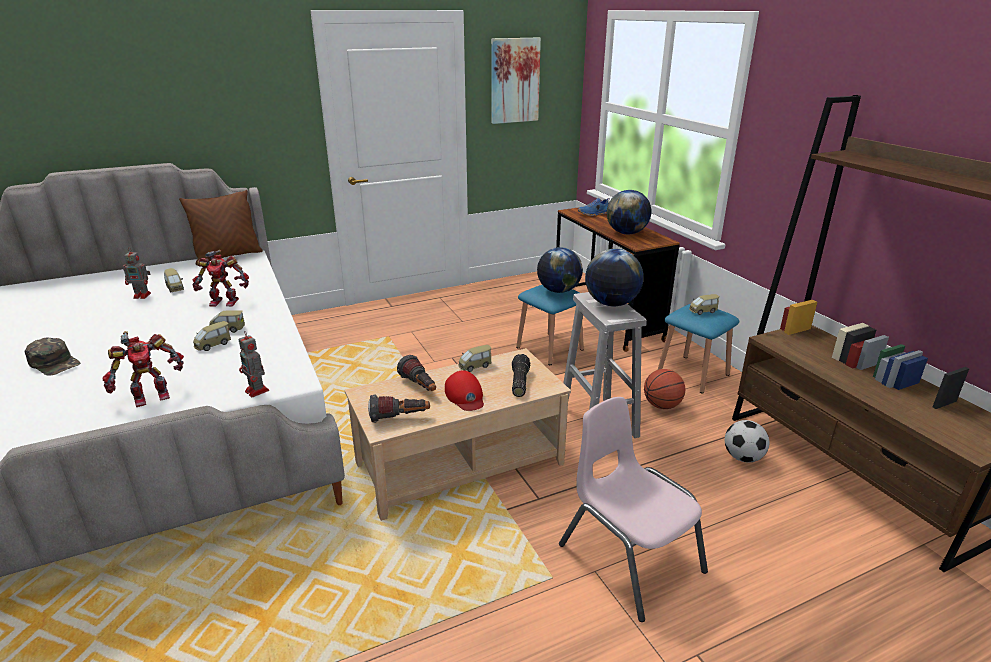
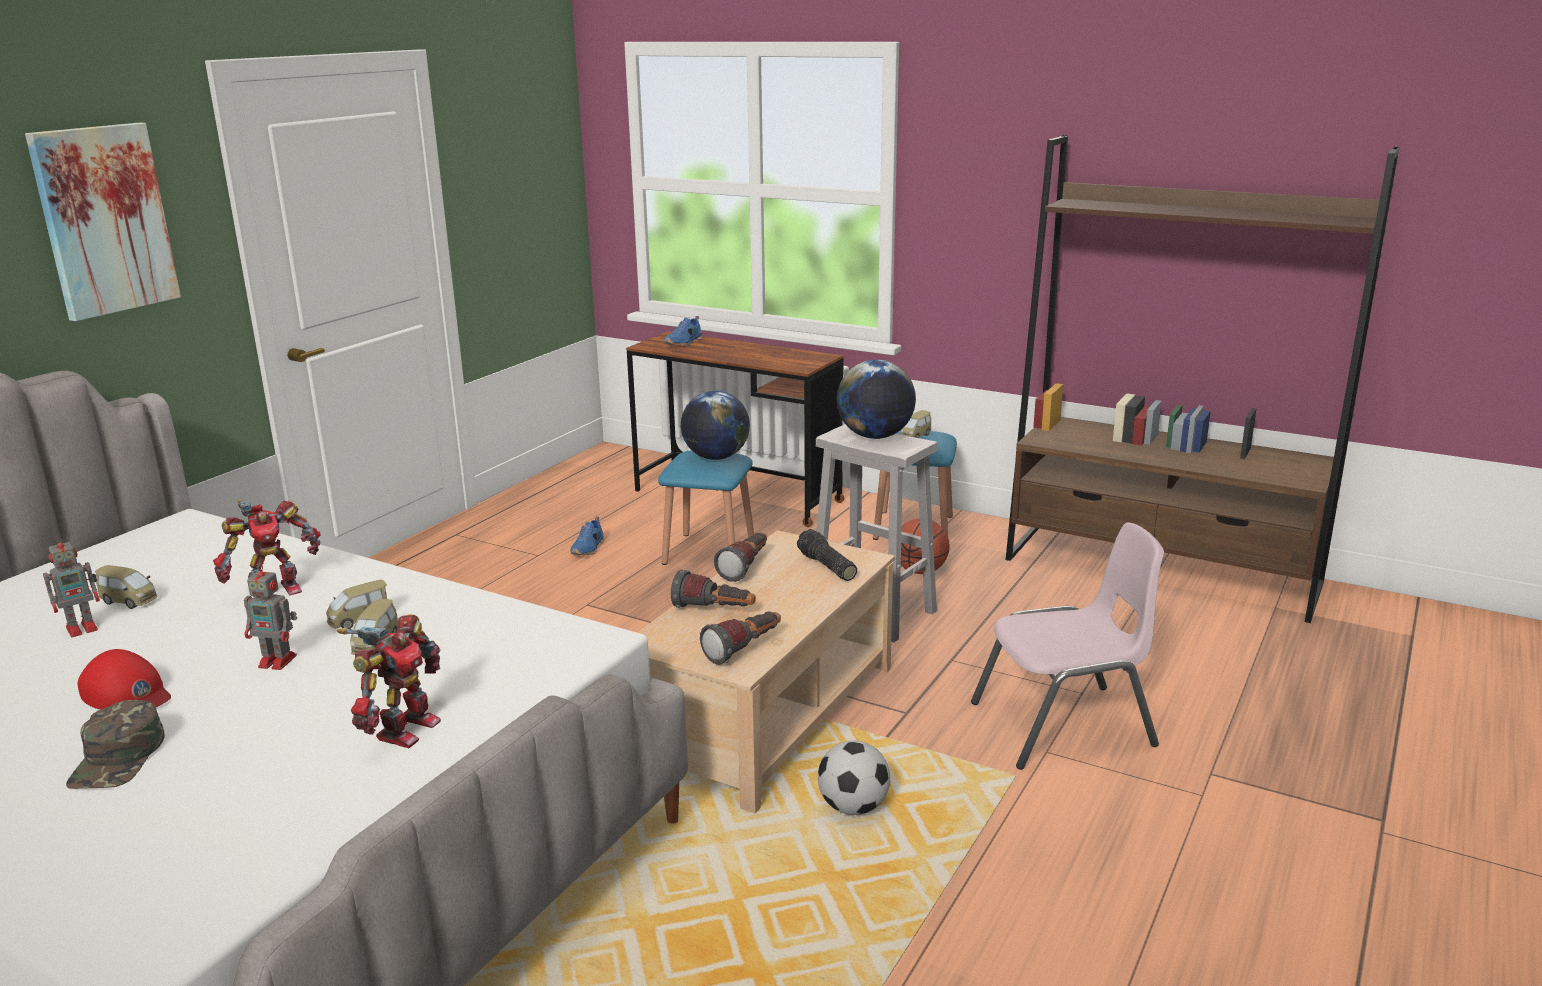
camera: 35 degrees left, 5 degrees down
(55, 363) = (119, 758): green cap -> green cap turned 90 degrees clockwise
(228, 256) = (138, 533): brown pillow -> none
(257, 391) = (563, 667): toy robot -> toy robot (279, 661)
(465, 396) = (785, 601): red cap -> red cap (127, 693)
(475, 366) = (746, 567): toy car -> flashlight
(490, 325) = (589, 549): none -> blue shoe
(514, 80) = (501, 156): picture -> picture (104, 220)
(627, 233) = (765, 357): globe -> none
(629, 558) = (1064, 725): pink chair -> pink chair turned 150 degrees clockwise
(743, 457) = (1058, 593): football -> football (853, 807)

